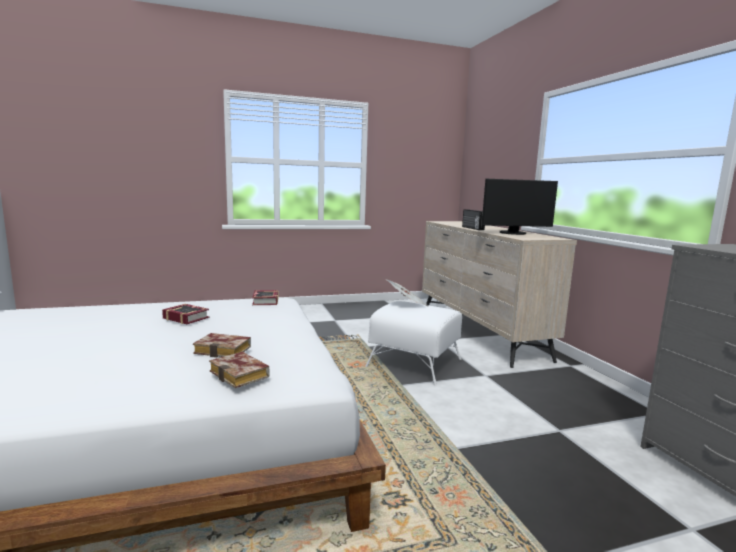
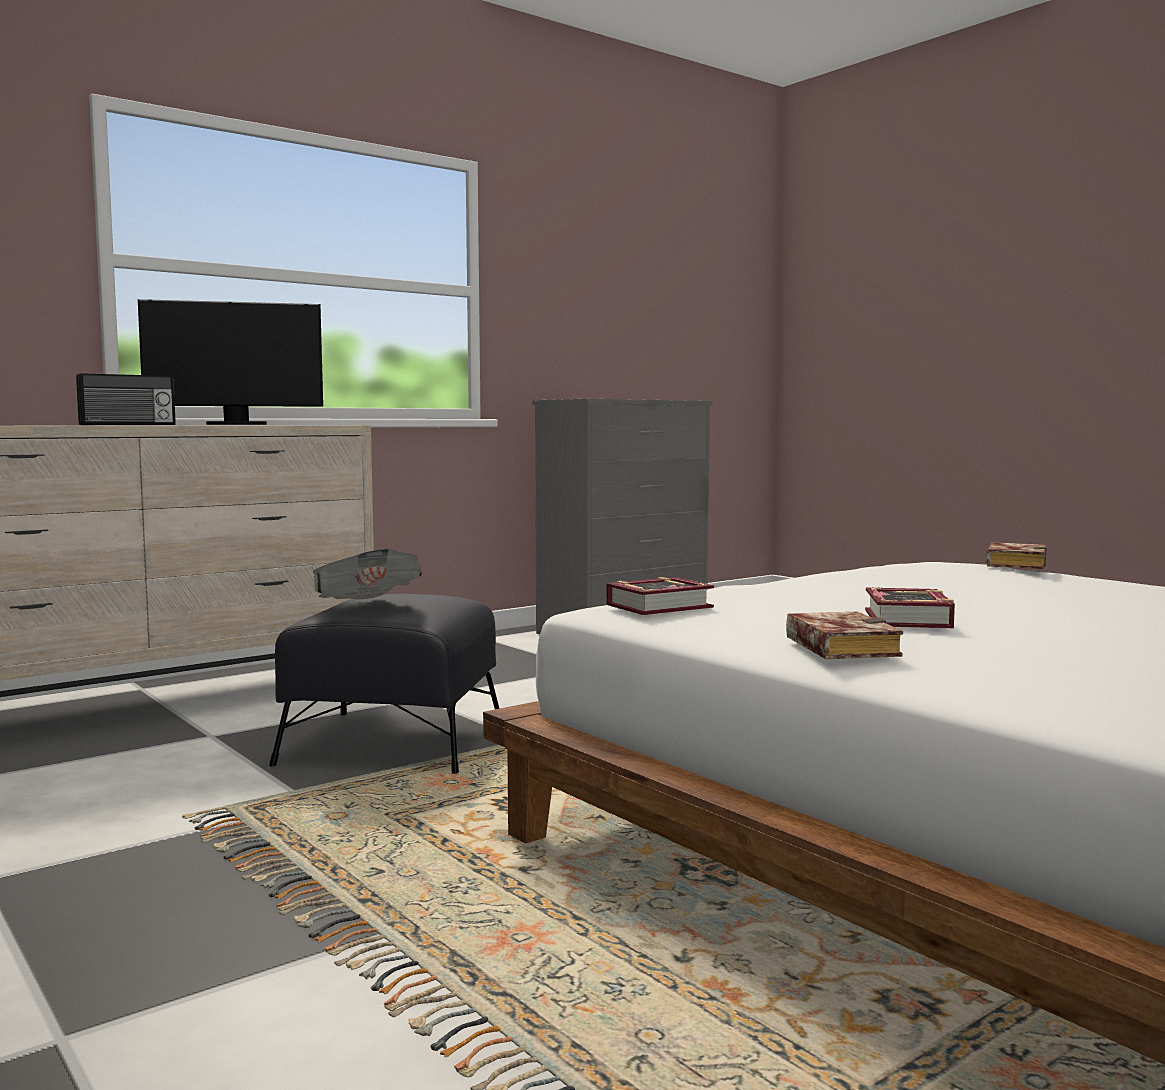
camera: 110 degrees left, 5 degrees down
(225, 350) = (977, 575): book -> book (836, 647)
(415, 363) = (395, 741): white ottoman -> black ottoman
(514, 233) = (236, 424): monitor -> monitor turned 105 degrees clockwise

